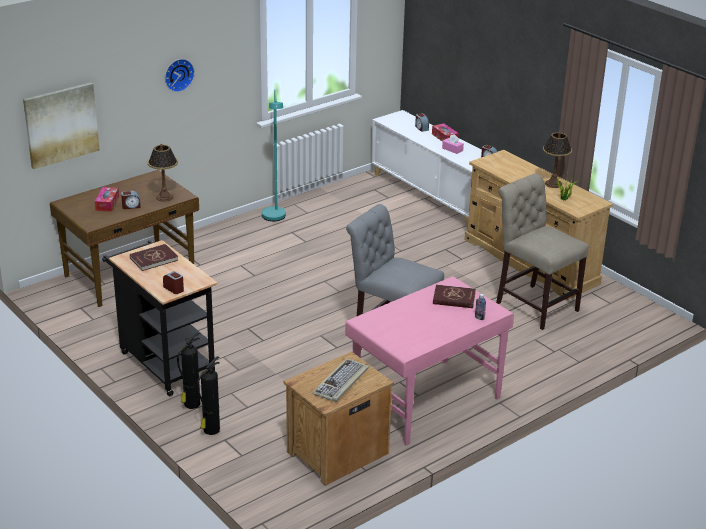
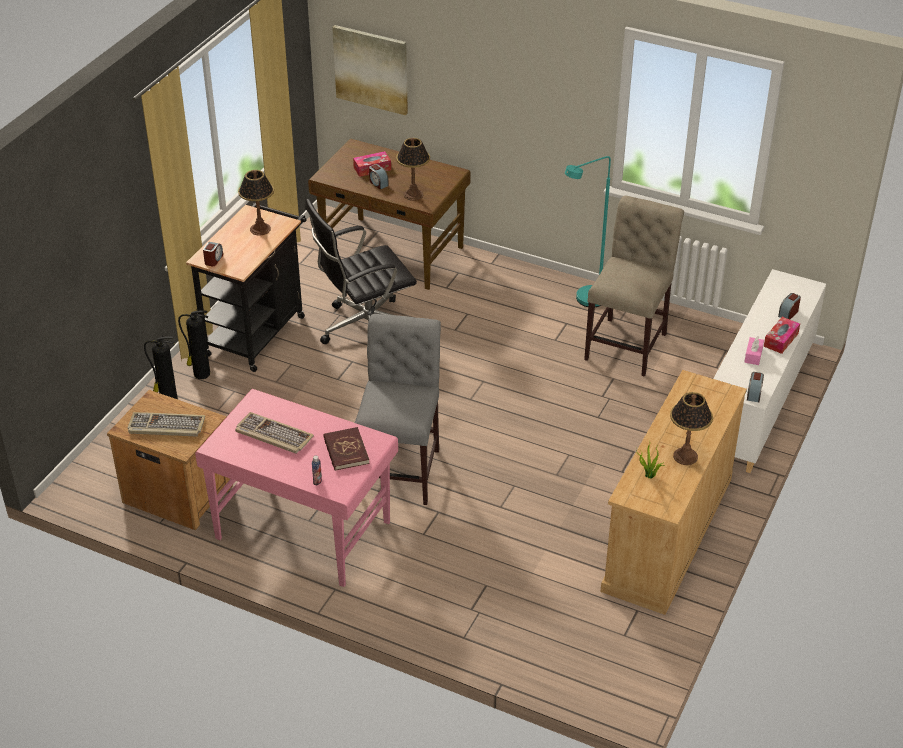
camera: 65 degrees right, 10 degrees up
(154, 259) = (260, 229): red book -> table lamp
(178, 74) = (507, 81): wall clock -> none
(214, 312) = (365, 329): none -> black office chair
(412, 324) = (273, 435): none -> keyboard
(534, 304) = (565, 564): beige chair -> beige chair (628, 343)

